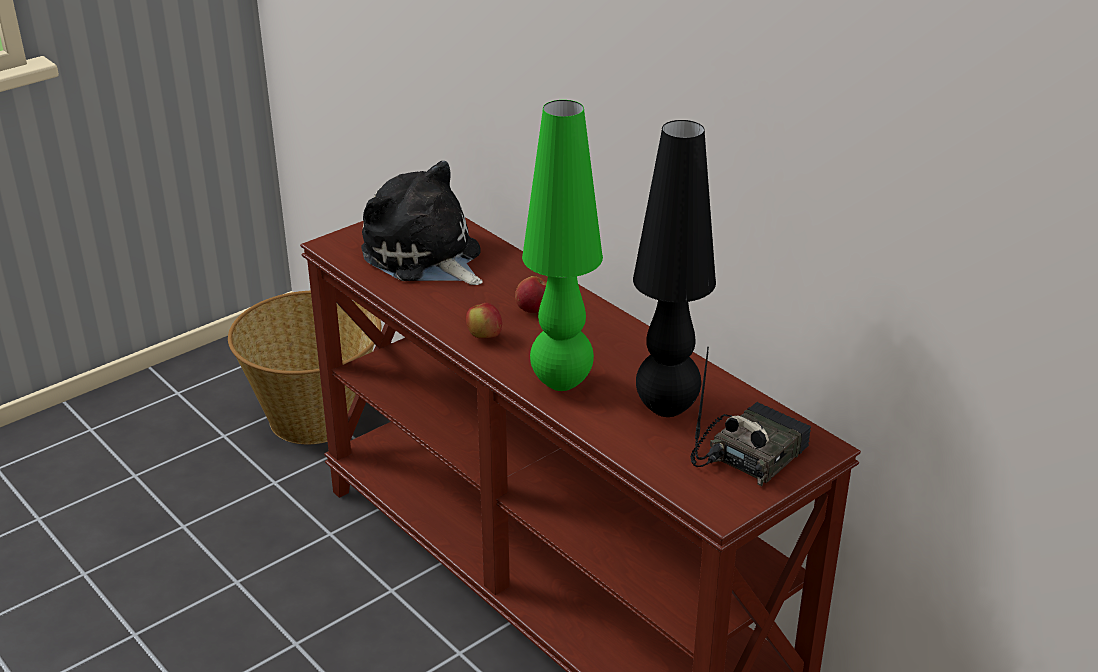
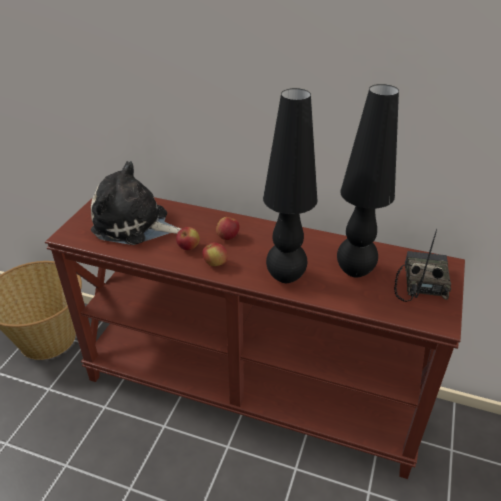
camera: 30 degrees left, 5 degrees up
(468, 306) = (188, 248): none -> apple
(562, 382) = (286, 277): green table lamp -> black table lamp

